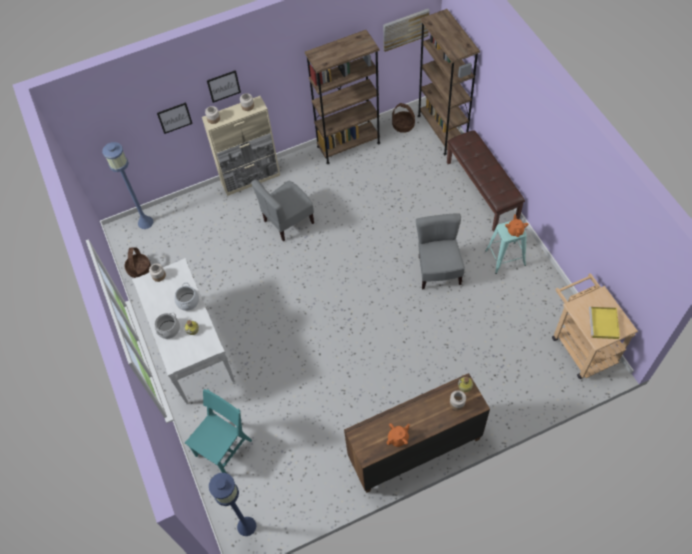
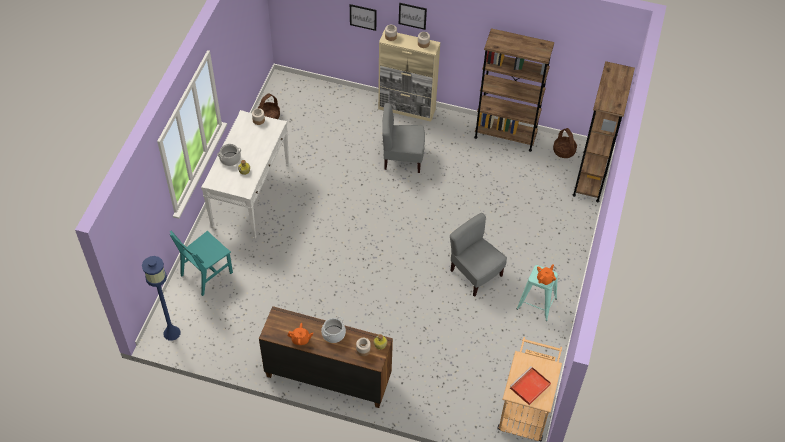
camera: 35 degrees right, 5 degrees down
(145, 222) = (304, 87): blue floor lamp -> none
(188, 301) = (260, 150): cooking pot -> cooking pot (333, 334)
(224, 448) = (206, 274): turquoise chair -> turquoise chair turned 150 degrees clockwise
(405, 29) = (595, 64): picture -> none
(438, 270) = (475, 274): grey chair -> grey chair turned 75 degrees counterclockwise
(482, 191) = (573, 243): brown bench -> none
(604, 324) = (529, 387): yellow tray -> red tray

